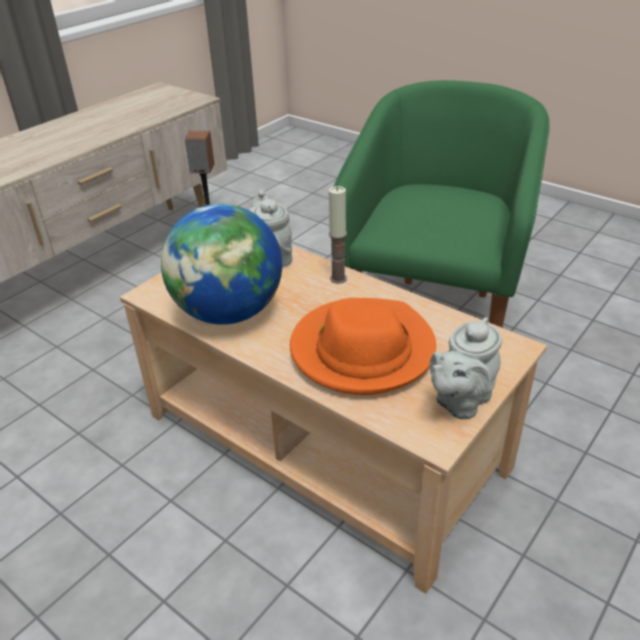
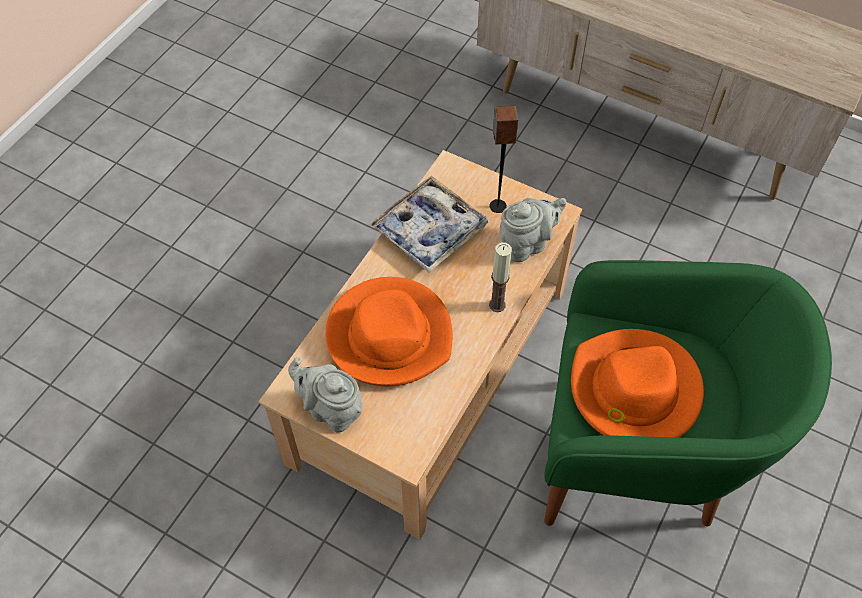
camera: 80 degrees right, 20 degrees up
(229, 313) = (429, 230): globe -> tray
(439, 220) = (634, 390): none -> orange hat

